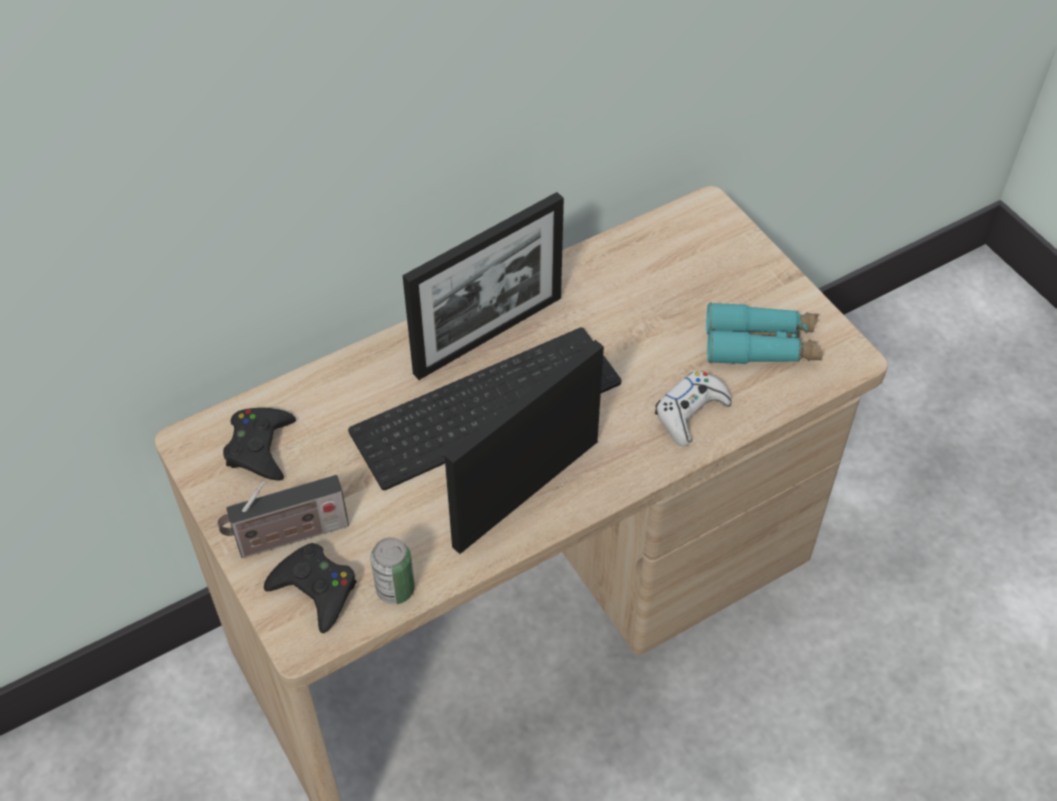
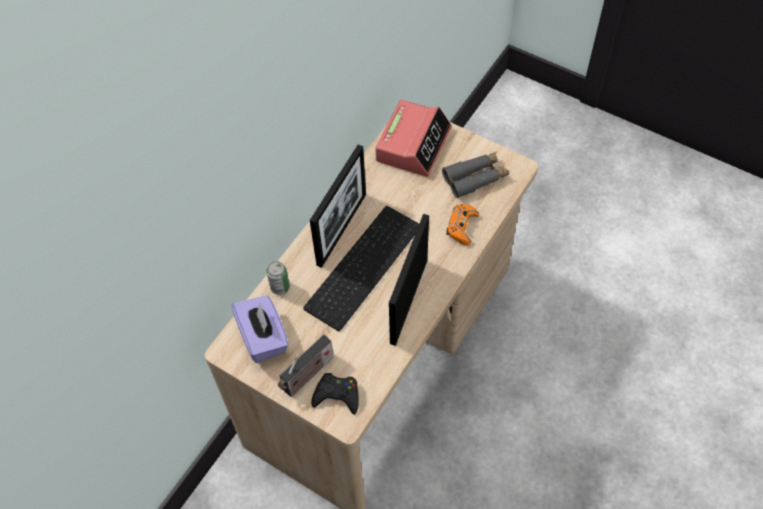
camera: 25 degrees left, 5 degrees up
(260, 448) = (263, 338): black game controller -> purple tissue box
(395, 589) = (375, 377): can -> can (280, 287)
(688, 252) = (413, 144): none -> alarm clock
(690, 413) = (462, 227): white game controller -> orange game controller
(761, 345) = (475, 178): turquoise binoculars -> grey binoculars

